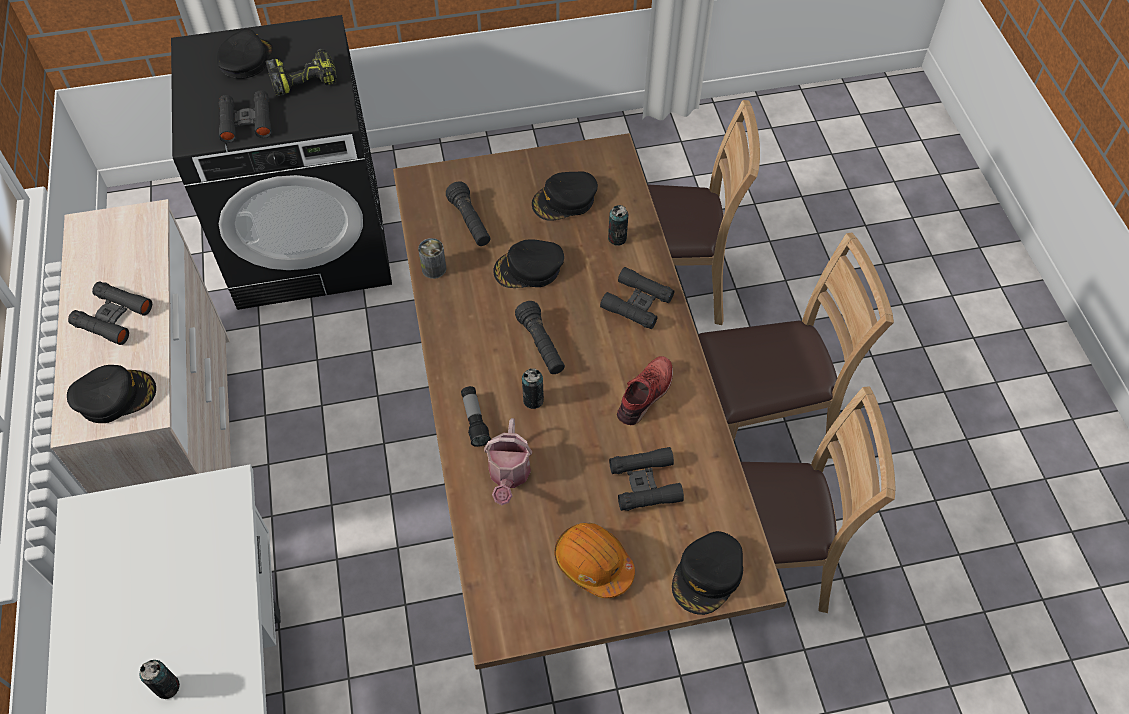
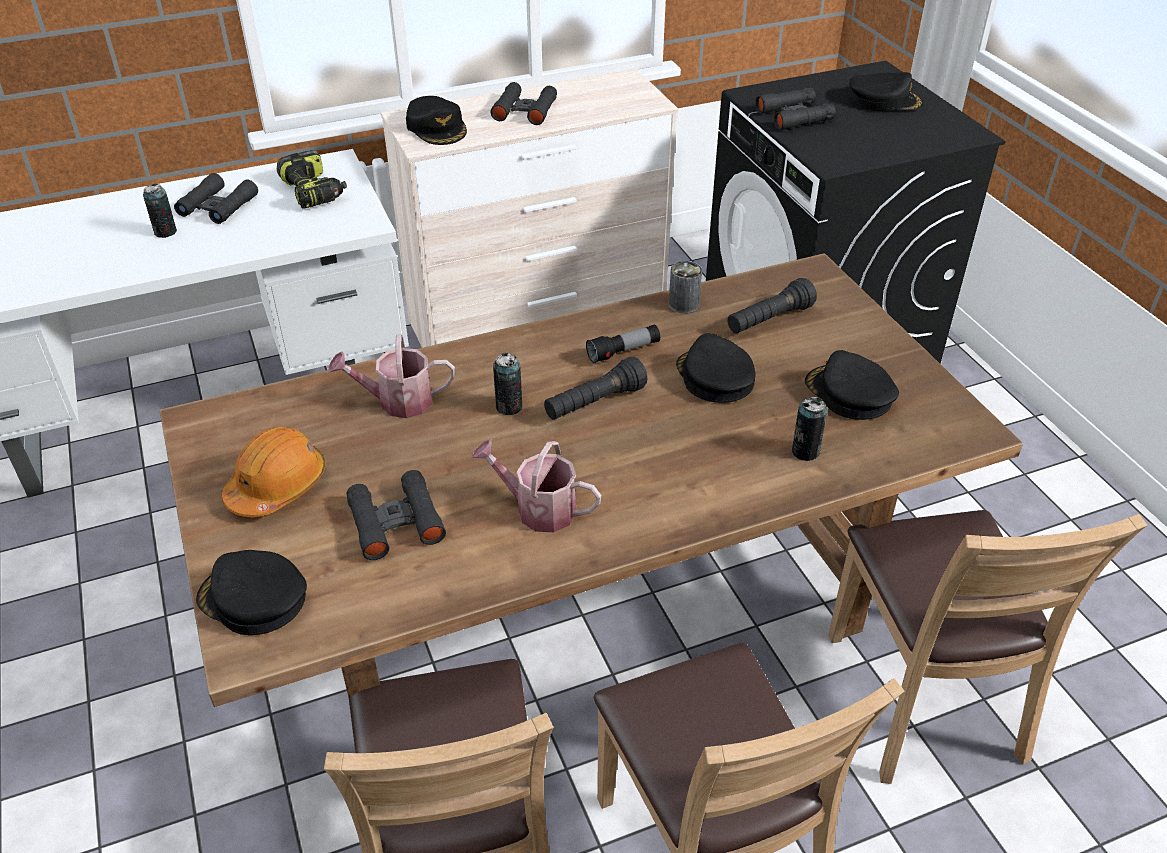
camera: 80 degrees right, 15 degrees down
(304, 79) = (881, 136): power drill -> power drill (314, 191)
(475, 420) = (471, 365): flashlight -> flashlight (623, 351)
(637, 303) = (695, 484): black binoculars -> black binoculars (218, 206)
(646, 395) = (538, 508): red shoe -> watering can

